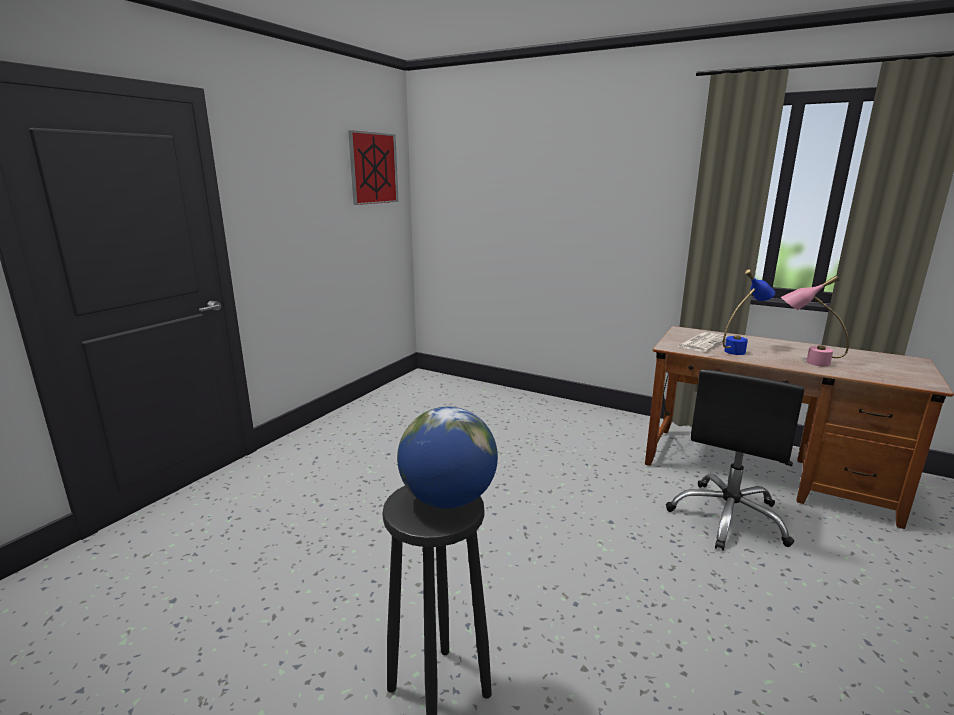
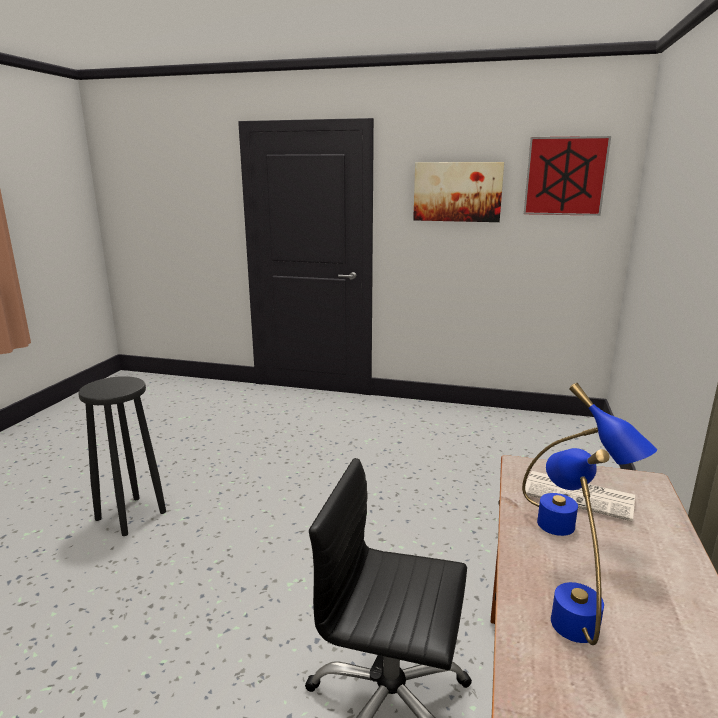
camera: 75 degrees right, 0 degrees up
(303, 185) = (457, 192): none -> picture
(448, 499) = (116, 389): globe -> none
(806, 361) = (568, 607): pink table lamp -> blue table lamp

